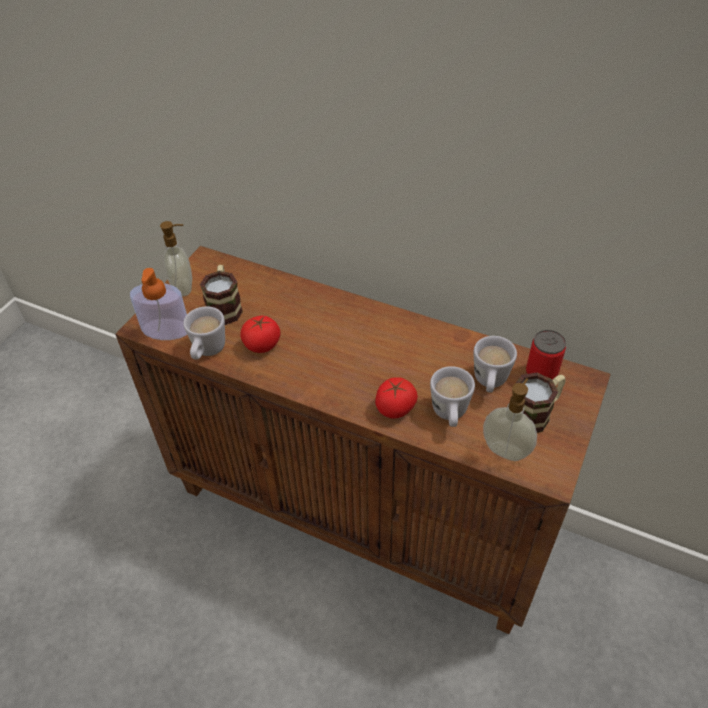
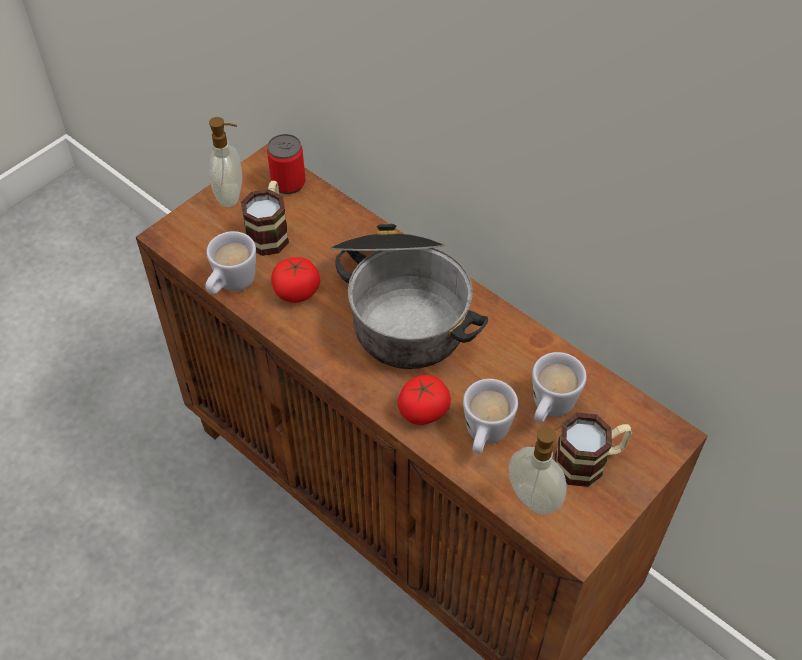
camera: 15 degrees right, 5 degrees up
(166, 329) = (193, 245): soap dispenser -> none
(349, 338) = (402, 309): none -> cooking pot
(541, 373) = (619, 413): can -> can (288, 183)

